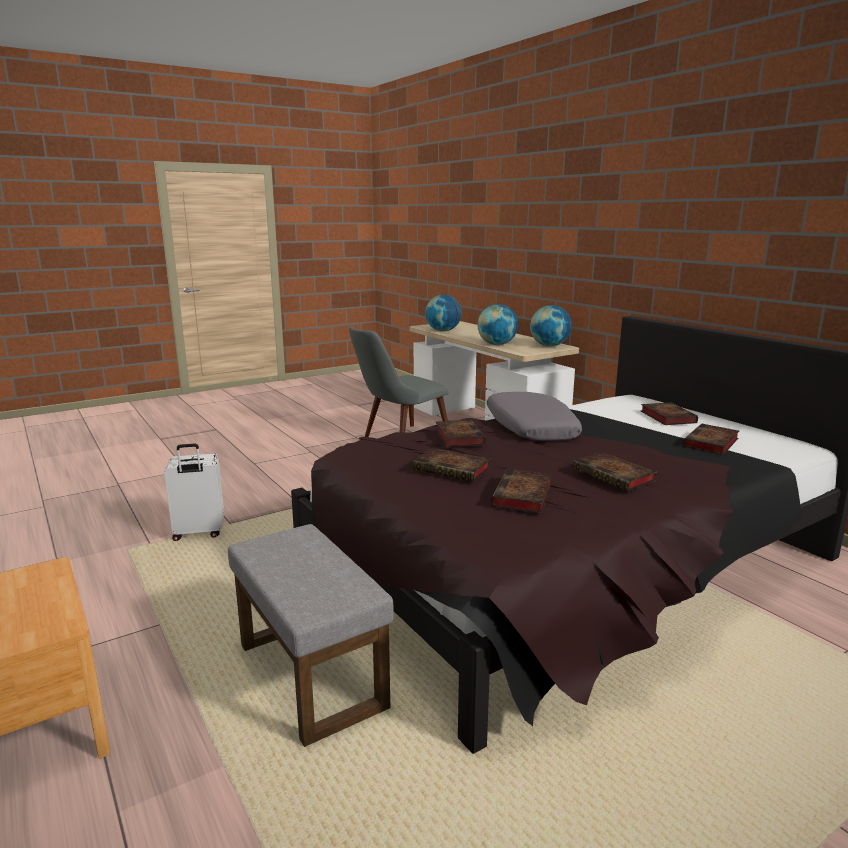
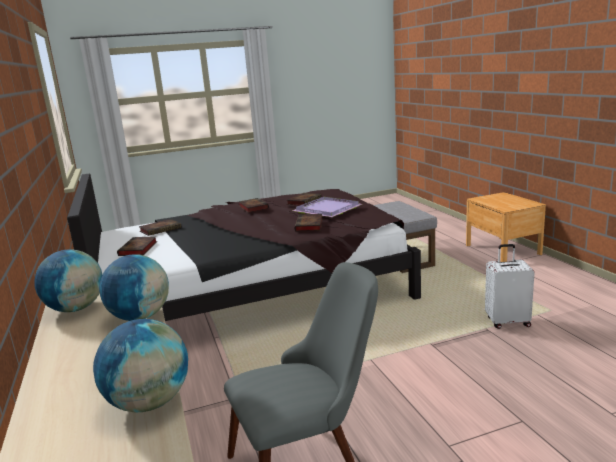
camera: 165 degrees left, 0 degrees up
(454, 469) = (326, 209): book -> purple tray
(529, 428) = (250, 240): grey pillow -> none

